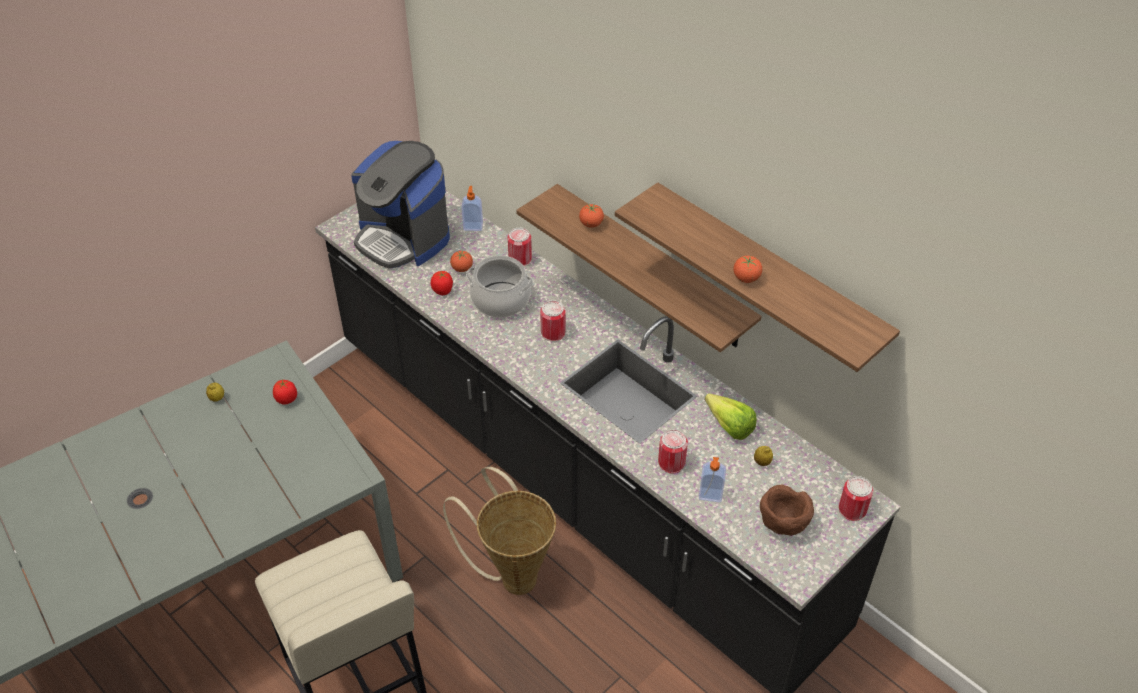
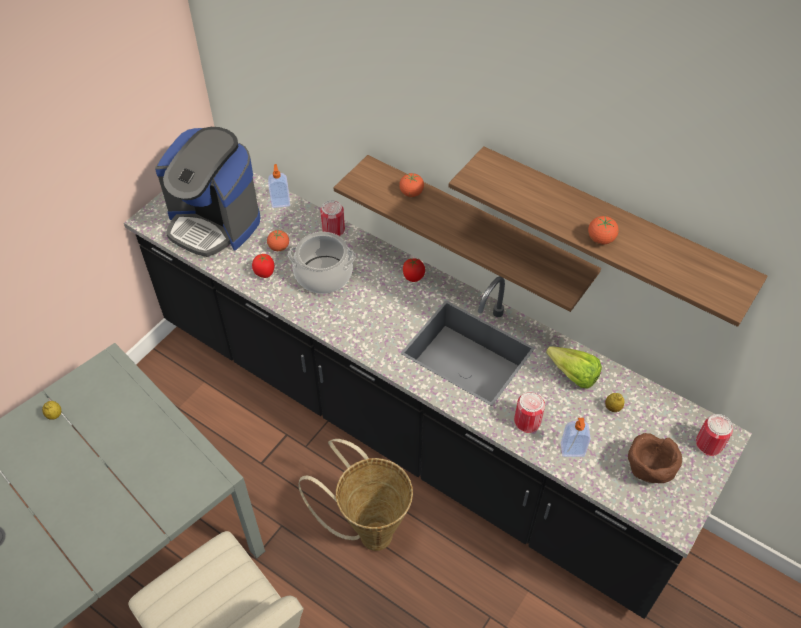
camera: 10 degrees left, 5 degrees up
(287, 399) = (127, 405): tomato -> tomato (413, 277)
(553, 332) = (382, 302): can -> none

